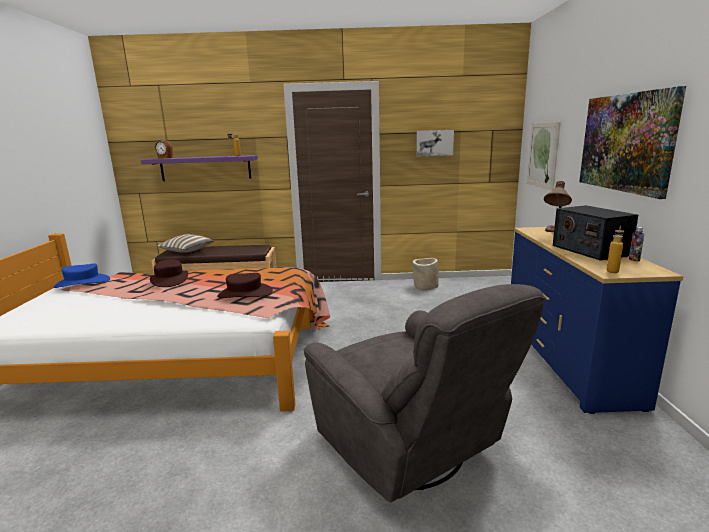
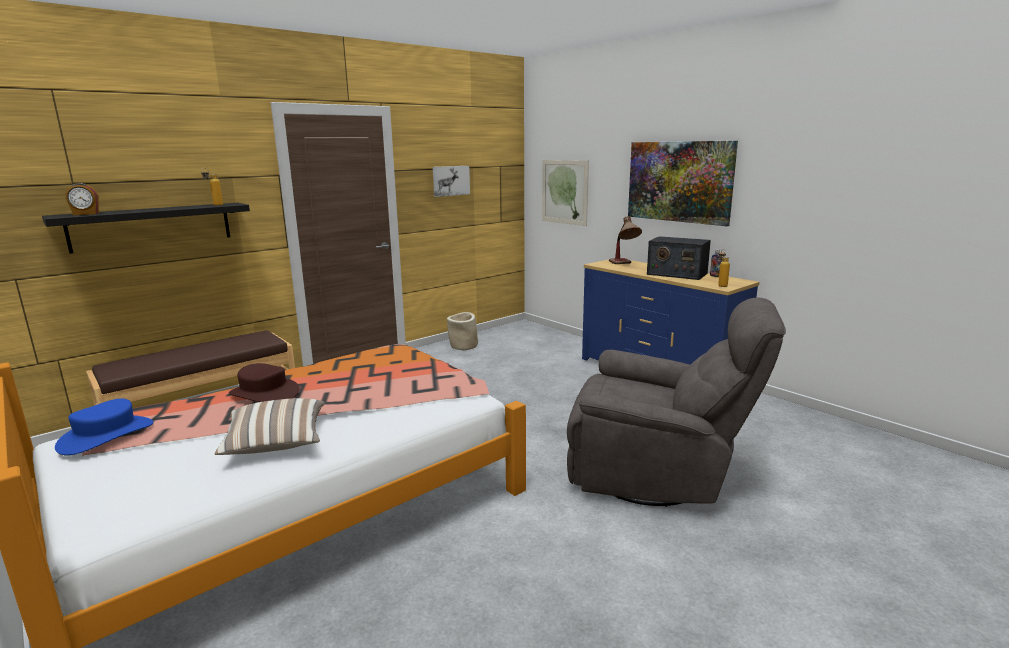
camera: 40 degrees left, 0 degrees up
(186, 251) = (145, 363): pillow -> pillow (276, 443)
(205, 168) = (152, 226): purple shelf -> black shelf
(245, 294) = (408, 381): brown hat -> none

